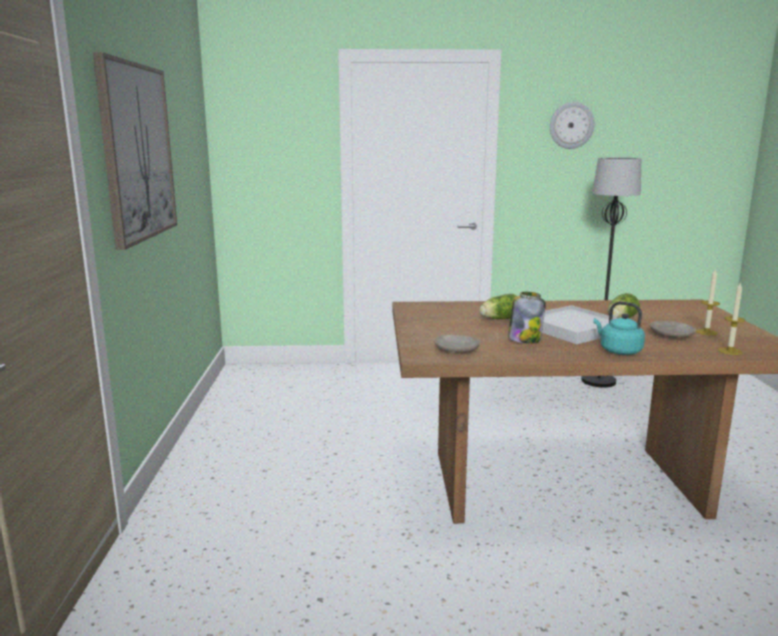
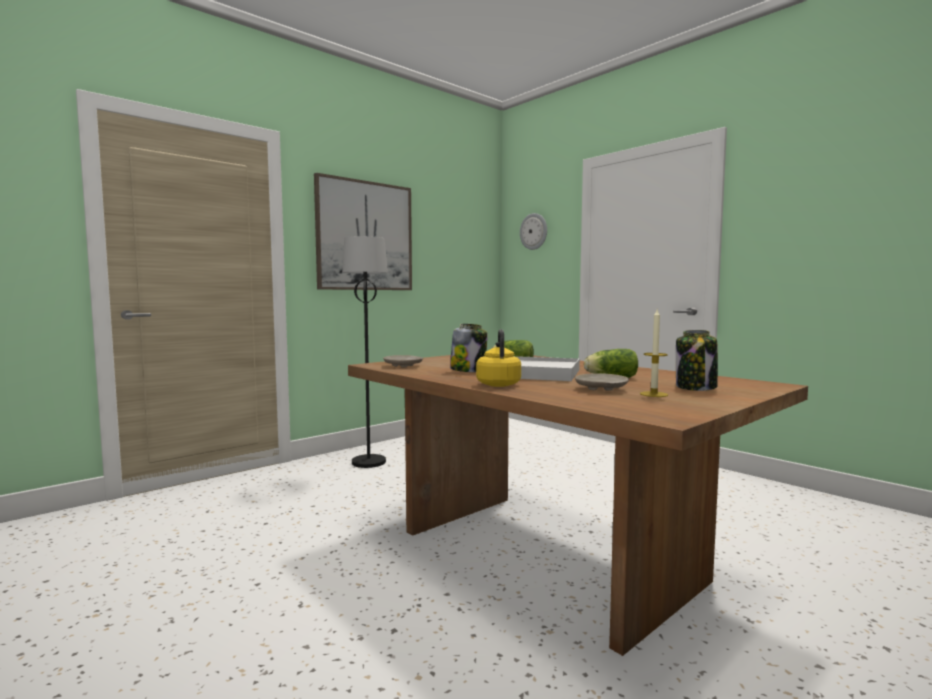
camera: 50 degrees right, 10 degrees down
(571, 125) = (813, 193): wall clock -> wall clock (534, 231)
(598, 381) = (808, 515): black floor lamp -> black floor lamp (368, 462)
(618, 351) = (498, 384): turquoise kettle -> yellow kettle
(688, 318) = (696, 387): none -> jar
(730, 351) = (599, 403): candle -> none

